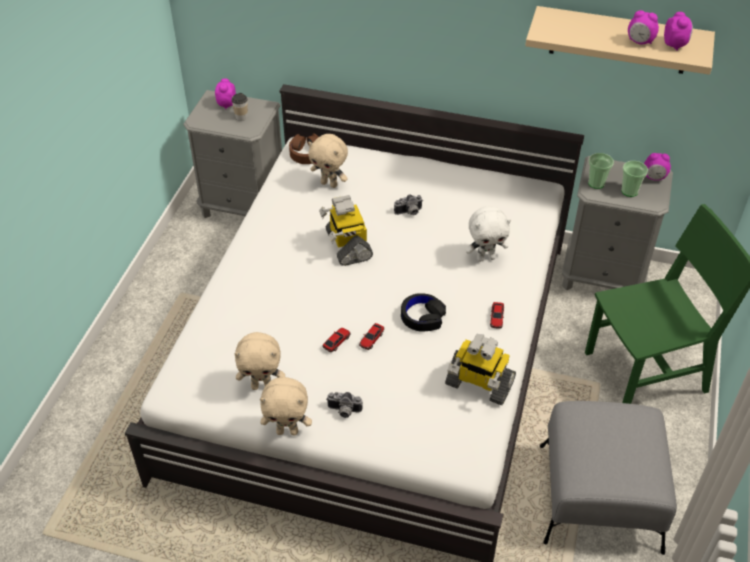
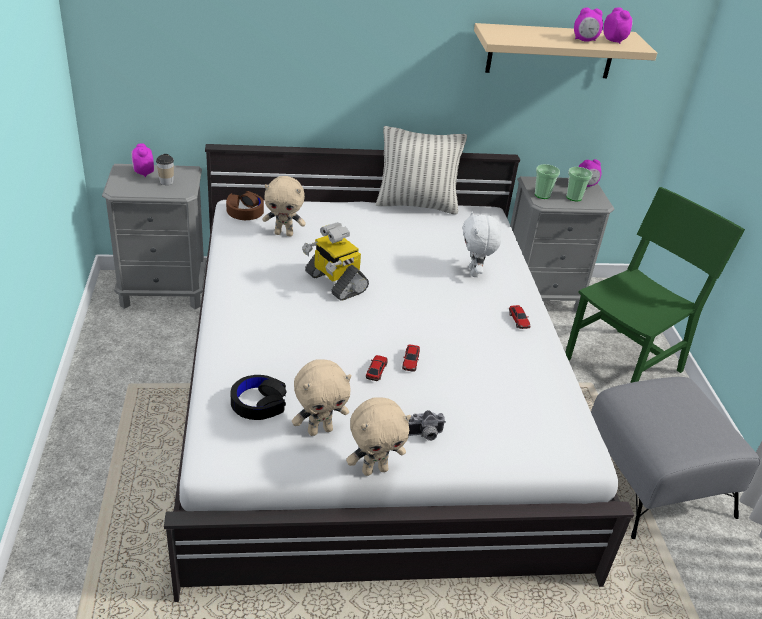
camera: 25 degrees left, 10 degrees down
(409, 212) = (378, 246): camera -> none
(422, 317) = (448, 332): black headphones -> black headphones (258, 403)
(473, 169) = (416, 205): none -> pillow
(478, 384) = (541, 380): toy robot -> none
(485, 257) = (475, 272): white plush toy -> white plush toy turned 120 degrees clockwise

